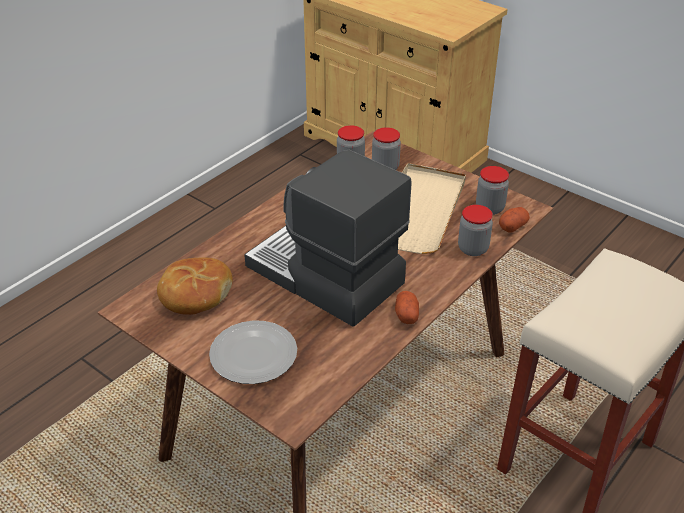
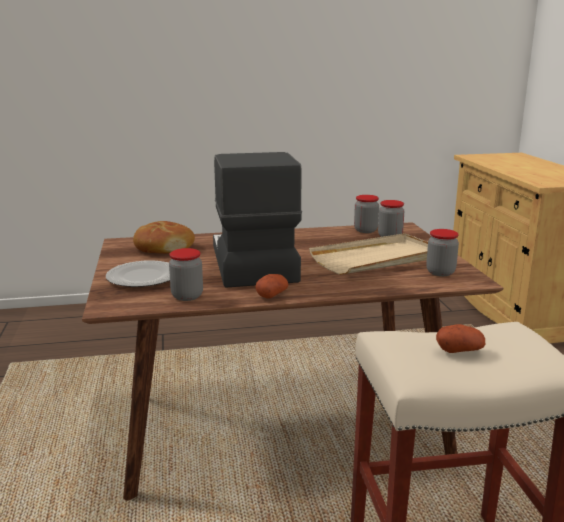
camera: 40 degrees right, 20 degrees down
(473, 249) = (386, 284): jar -> jar (187, 296)
(513, 226) = (444, 285): potato -> potato (459, 350)

